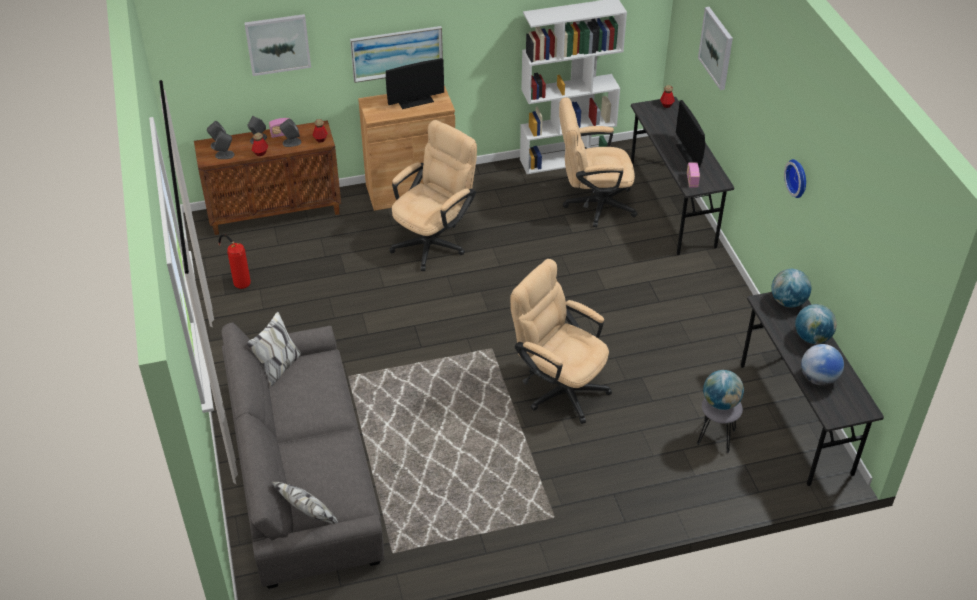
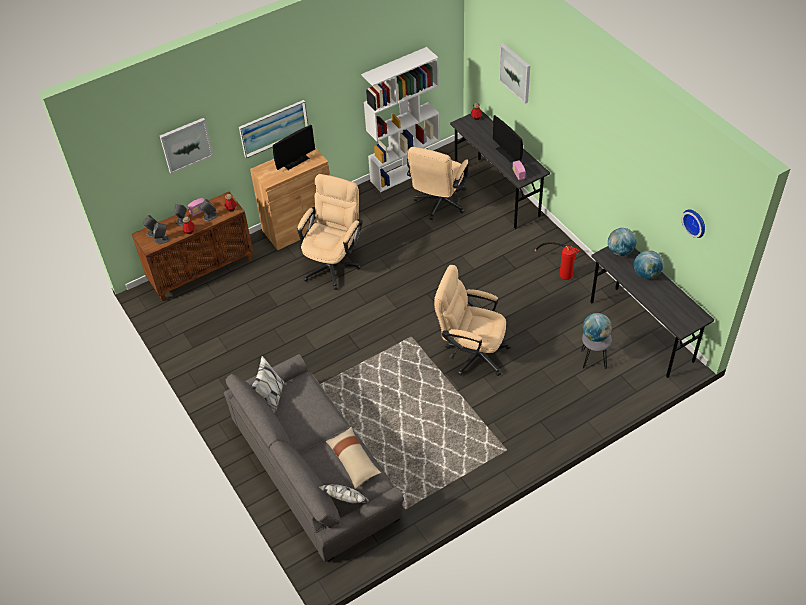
camera: 15 degrees left, 5 degrees up
(238, 277) = (197, 331): fire extinguisher -> fire extinguisher (559, 272)
(340, 469) = (353, 461): none -> beige pillow
(593, 205) = (439, 204): beige office chair -> beige office chair turned 45 degrees counterclockwise
(798, 178) = (610, 162): wall clock -> wall clock (695, 222)
(818, 378) = (661, 303): globe -> none

